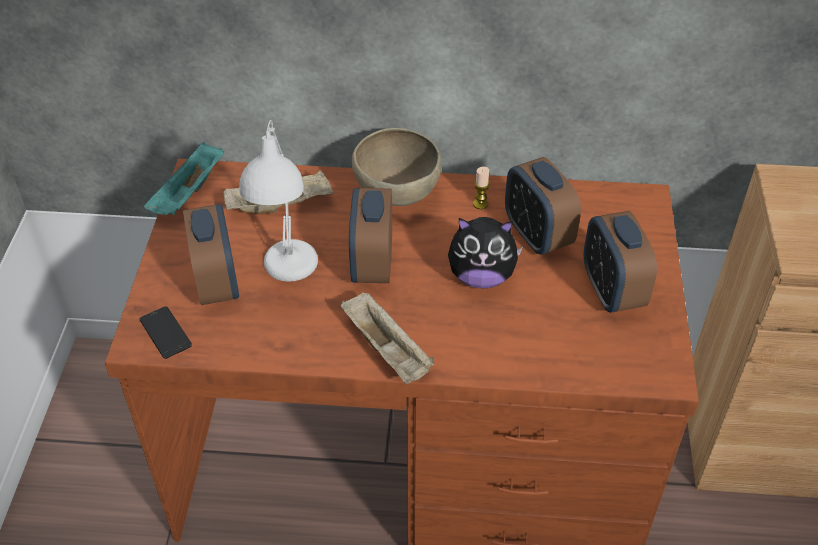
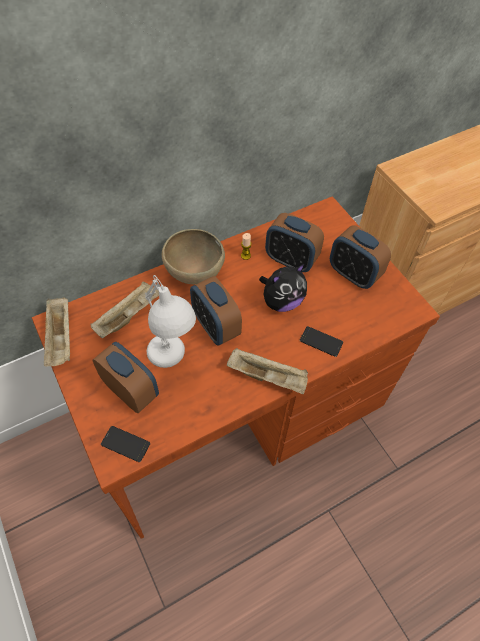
camera: 35 degrees left, 10 degrees up
(189, 194) = (61, 339): turquoise tray -> beige tray
(493, 346) = (321, 341): none -> phone

